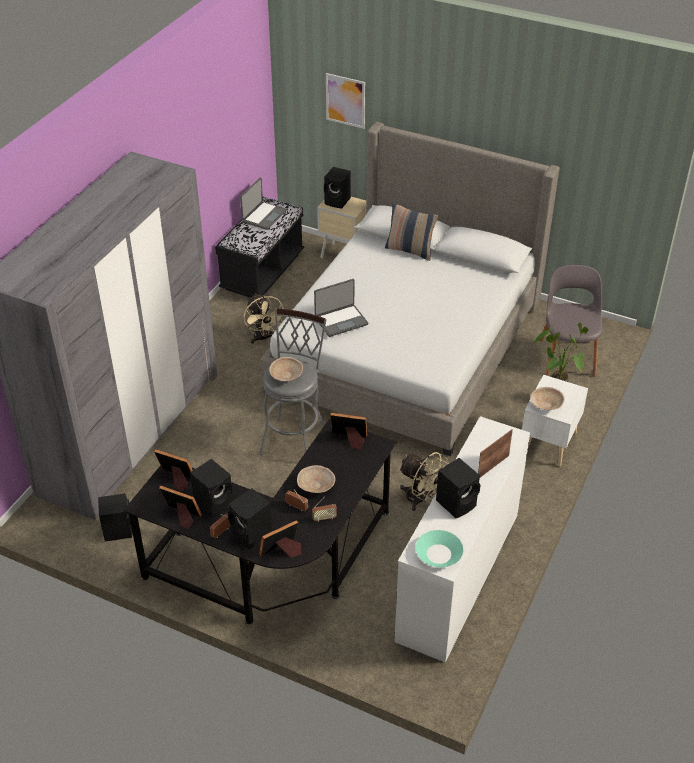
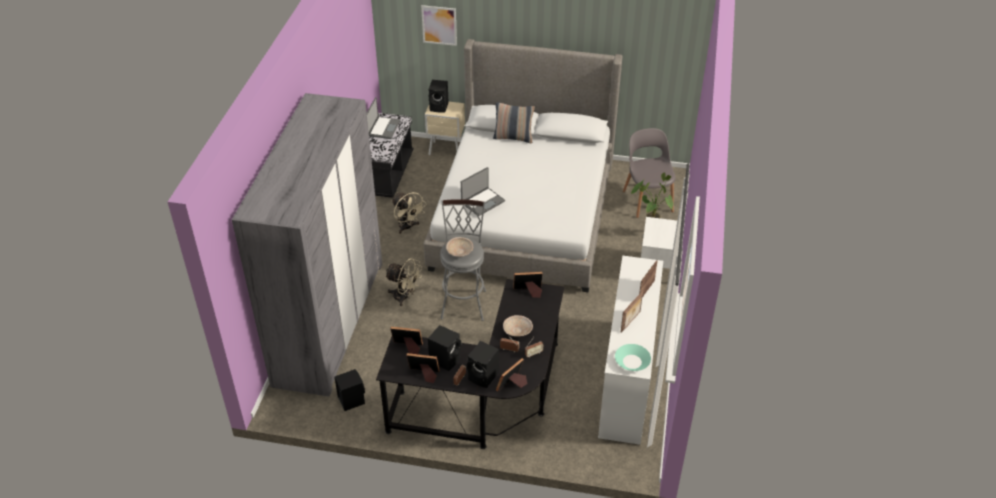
camera: 15 degrees left, 0 degrees up
(420, 499) = (578, 329): beige fan -> beige fan (405, 297)
(457, 503) = (631, 322): black speaker -> picture frame
(545, 405) = (656, 239): beige bowl -> none

